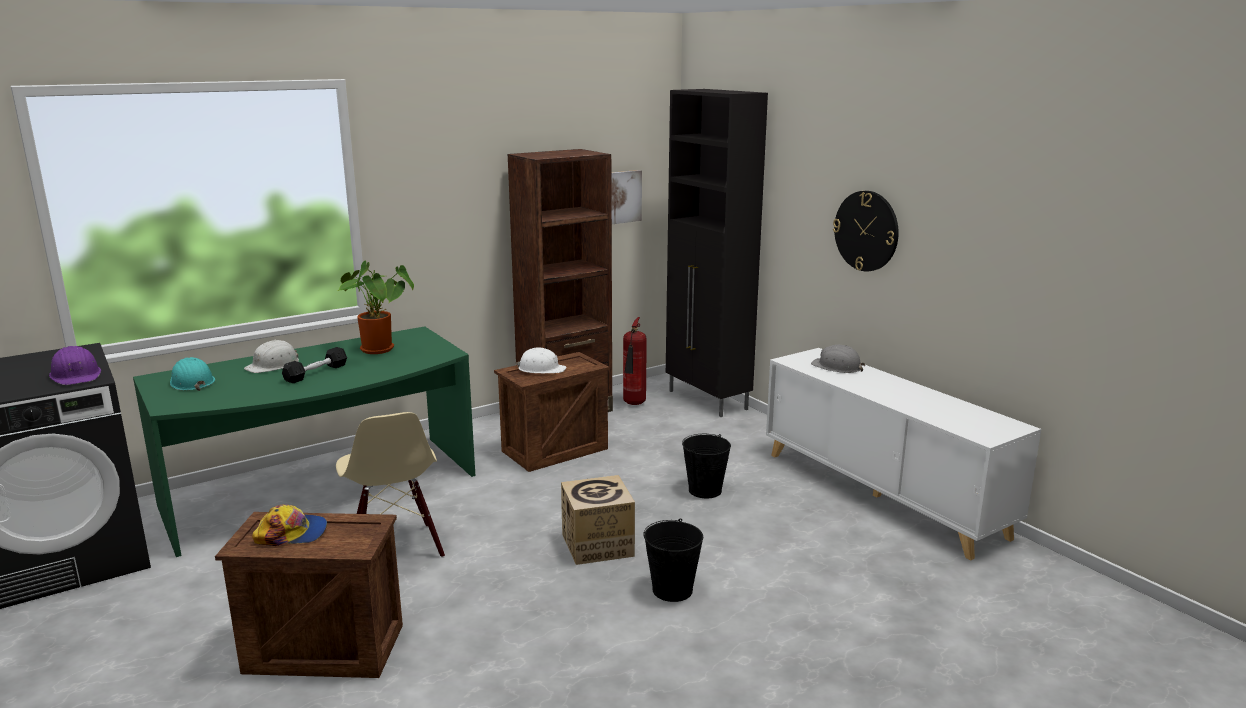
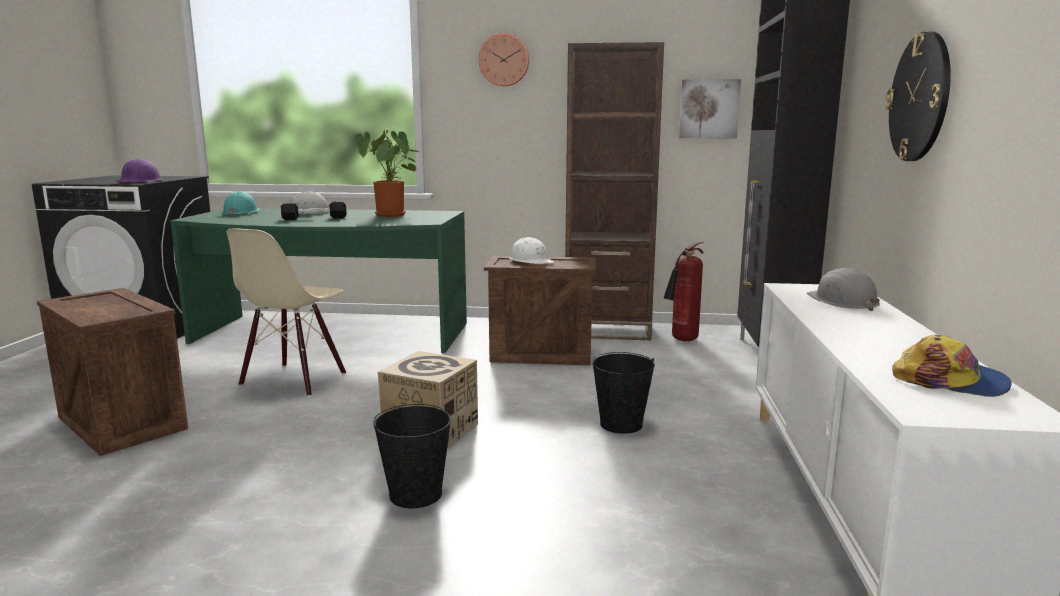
camera: 40 degrees right, 5 degrees down
(292, 533) = (99, 302): cap -> cap (950, 381)
(442, 166) = (504, 60): none -> wall clock

